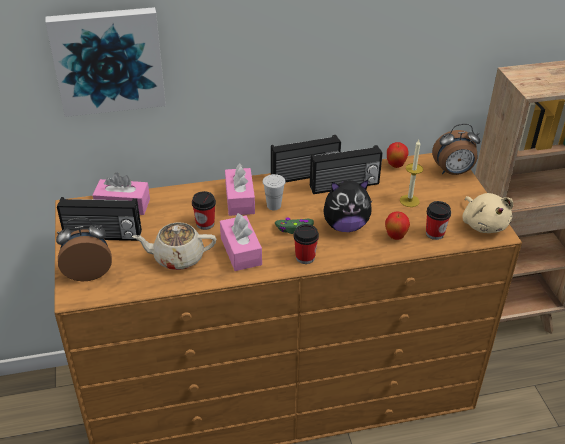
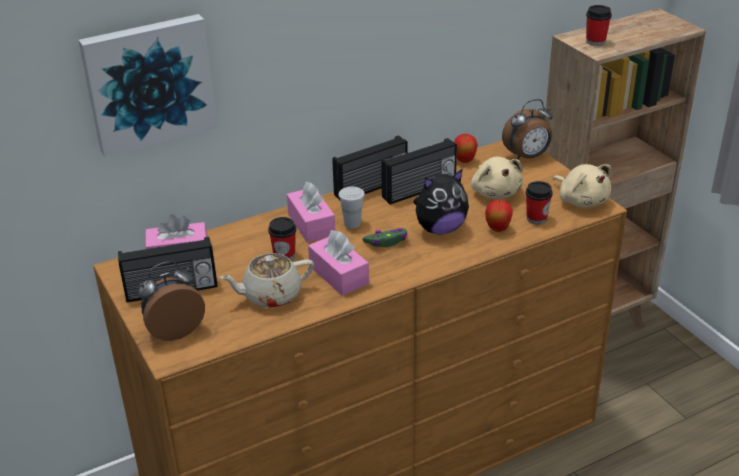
camera: 15 degrees left, 5 degrees down
(305, 257) = (412, 267): cup -> cup (595, 41)
(409, 201) = (495, 192): candle -> beige plush toy

